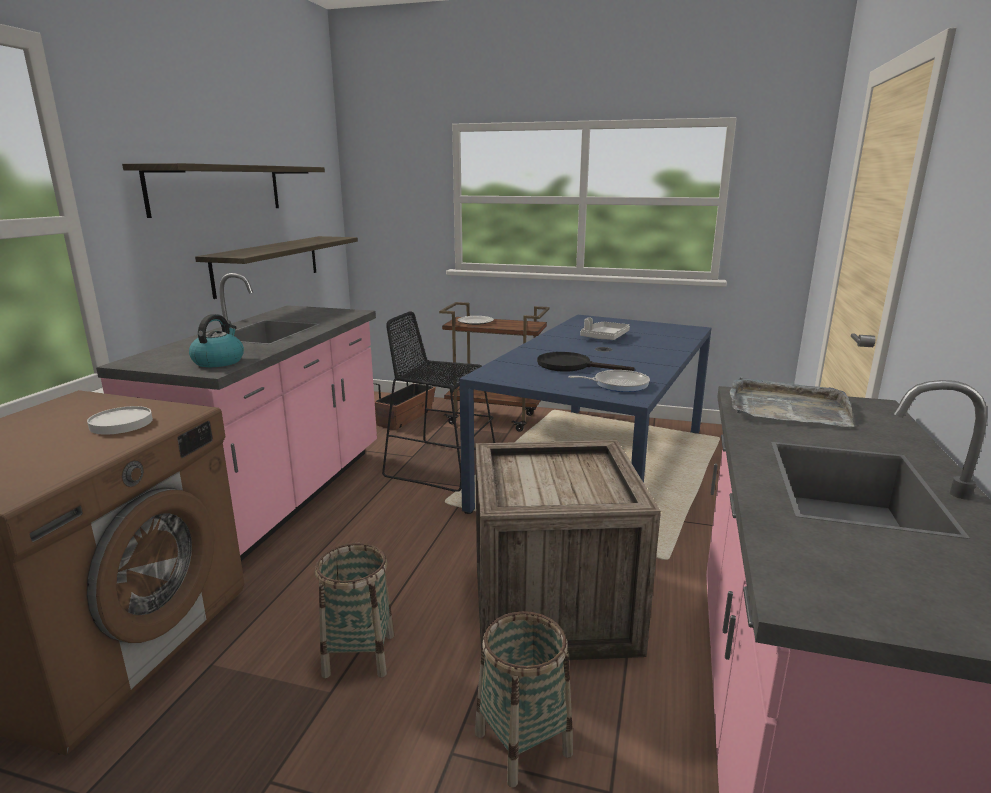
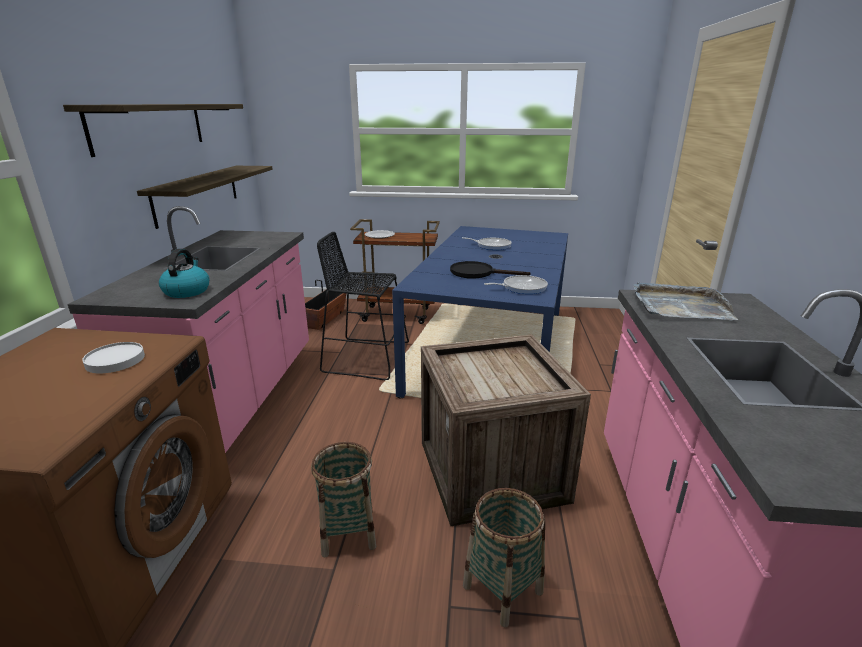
camera: 10 degrees left, 5 degrees up
(604, 337) = (492, 246): grey tray -> frying pan

